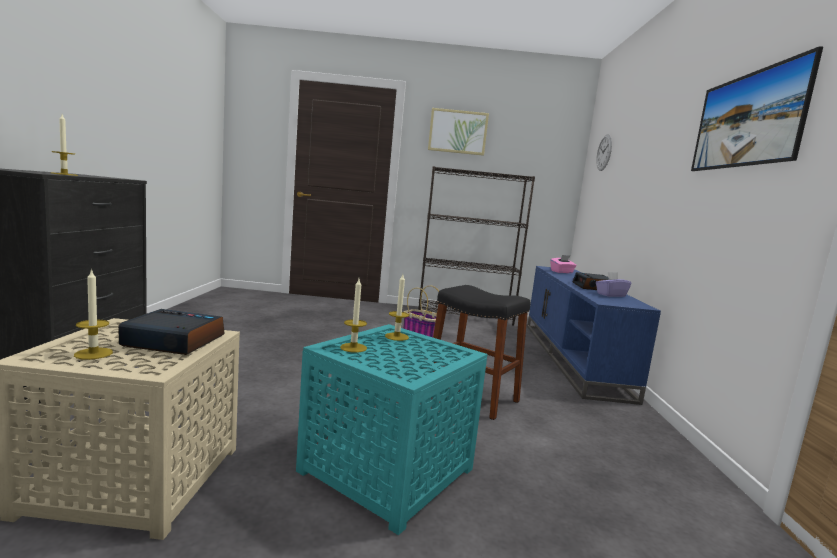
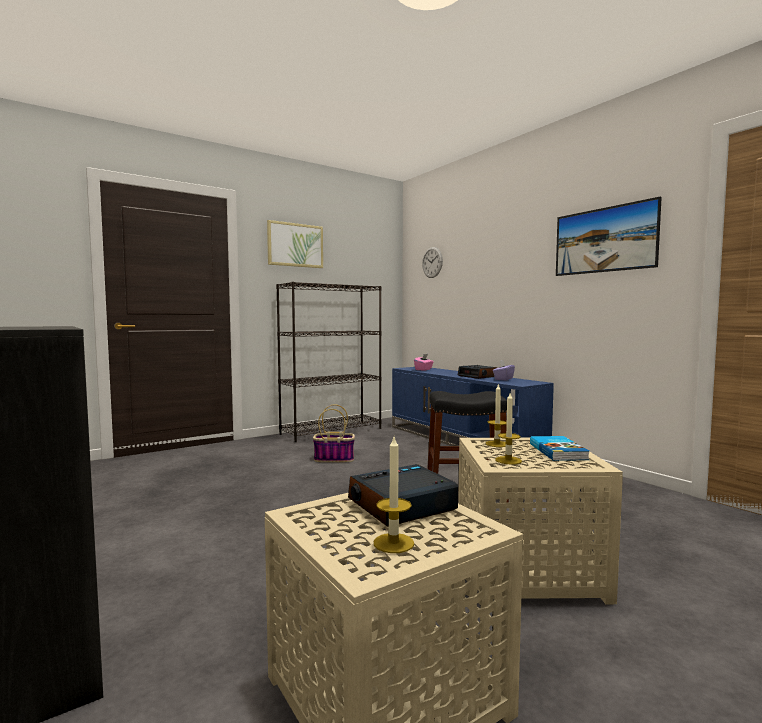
camera: 35 degrees left, 5 degrees down
(64, 174) = (44, 327): candle -> none
(387, 472) = (530, 570): turquoise side table -> beige side table
(424, 358) = (559, 451): none -> book

